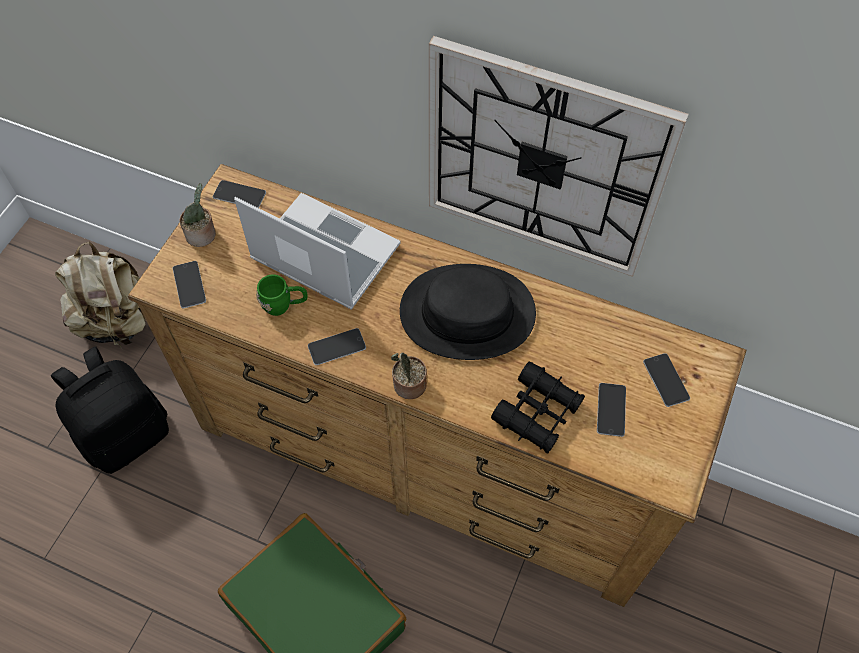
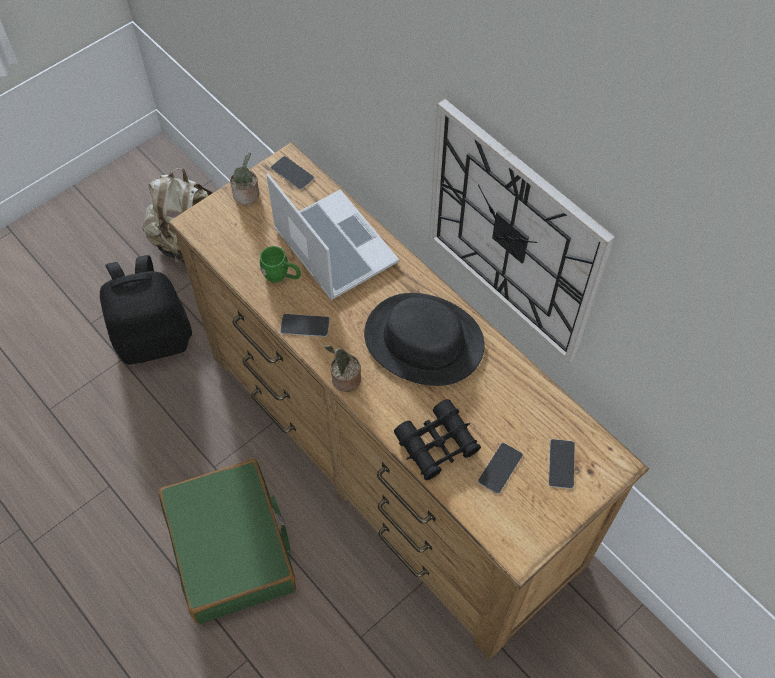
camera: 25 degrees right, 0 degrees up
(189, 284) = (217, 231): phone -> none

